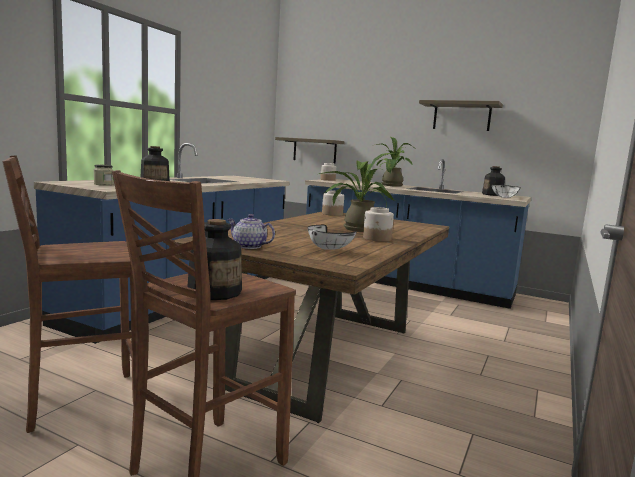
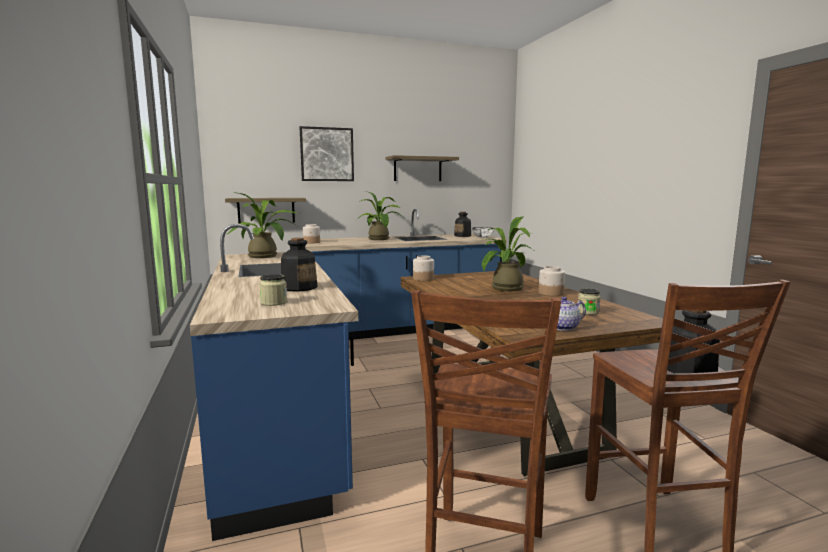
camera: 45 degrees left, 0 degrees up
(245, 178) = (266, 256): none -> potted plant
(327, 249) = (588, 312): white bowl -> jar
(369, 101) = (327, 154): none -> picture

